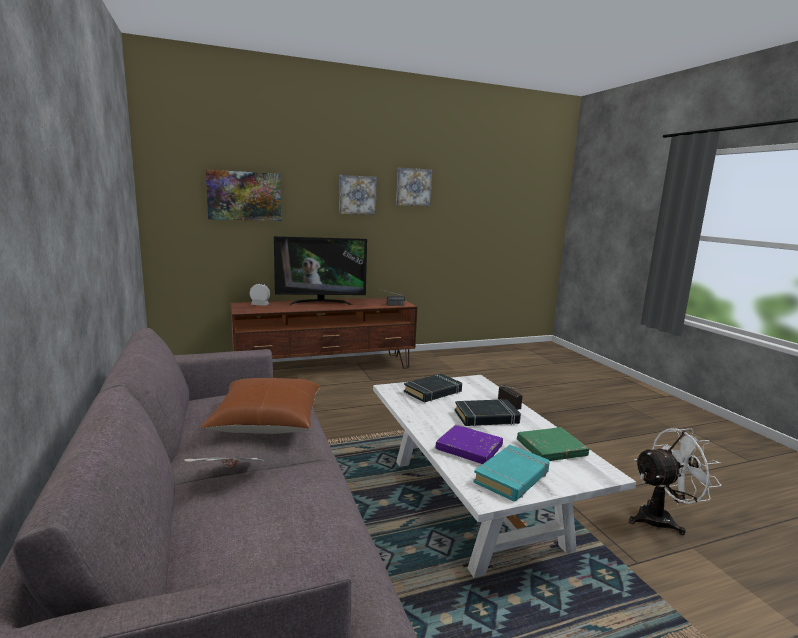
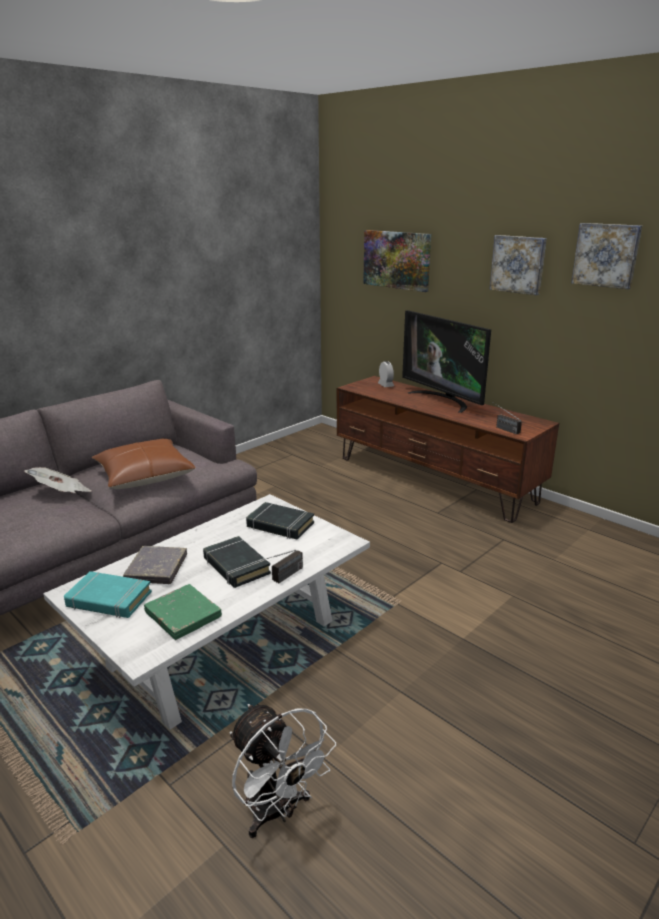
camera: 65 degrees right, 10 degrees up
(469, 448) = (156, 569): purple book -> grey book

